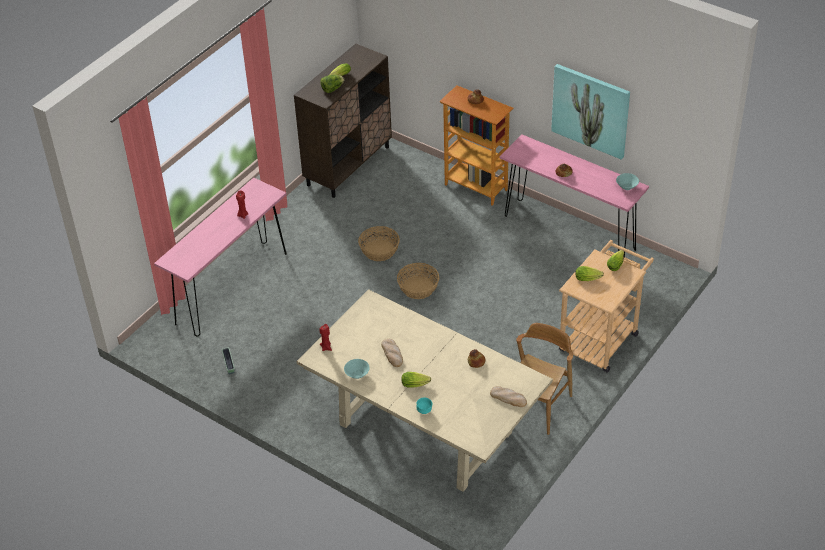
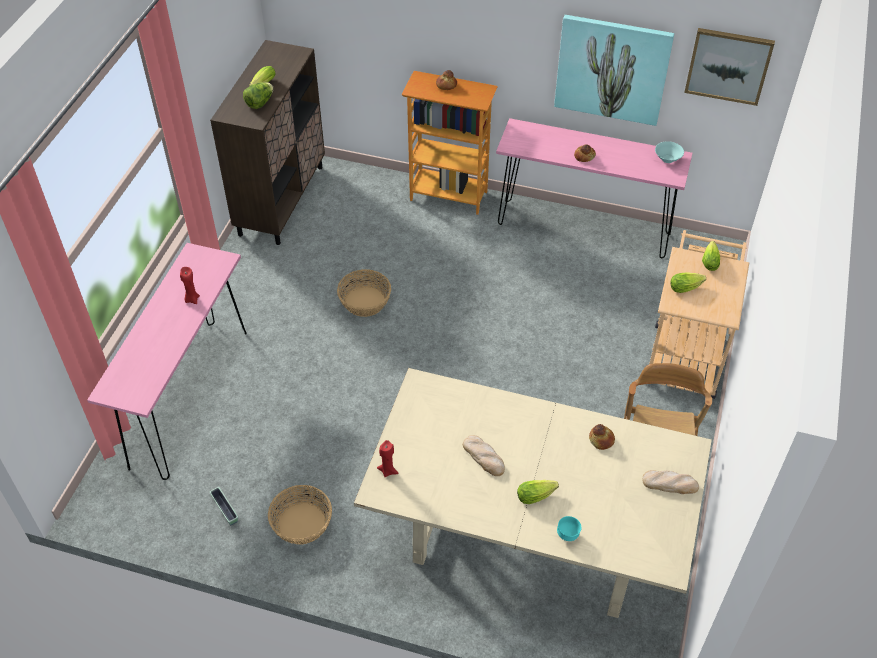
camera: 20 degrees left, 5 degrees up
(357, 374) = (448, 502): turquoise bowl -> none
(418, 287) = (434, 340): basket -> basket (302, 523)
(668, 123) = (728, 65): none -> picture

